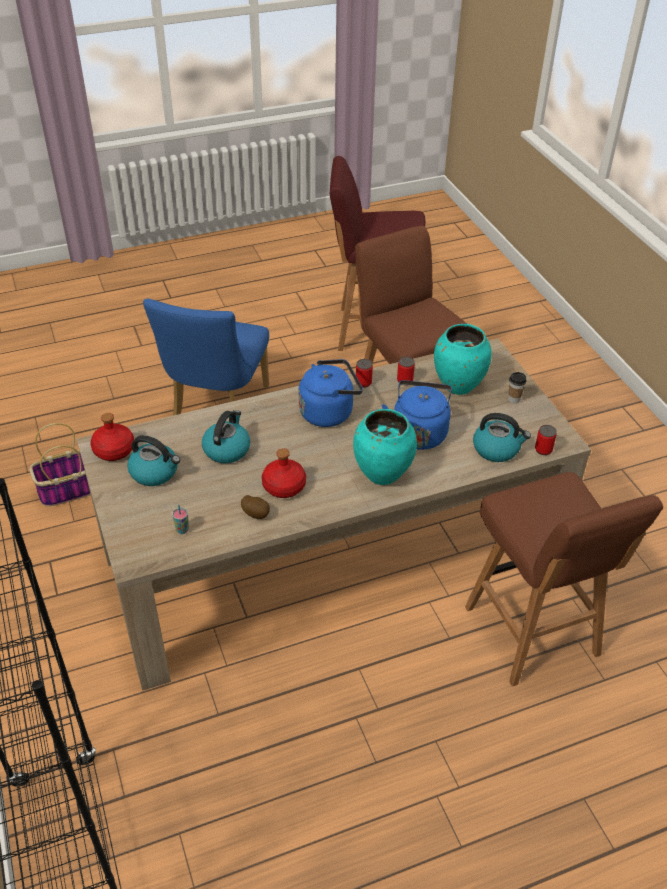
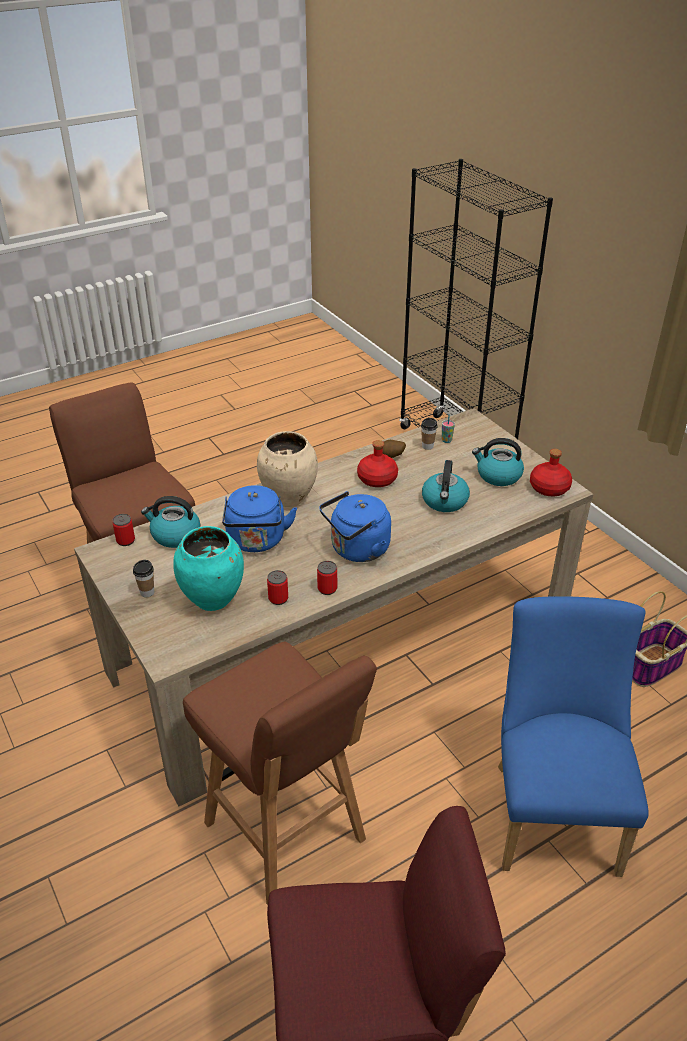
camera: 170 degrees right, 5 degrees down
(209, 524) = (427, 446): none -> cup
(382, 474) = (289, 499): turquoise vase -> beige vase

